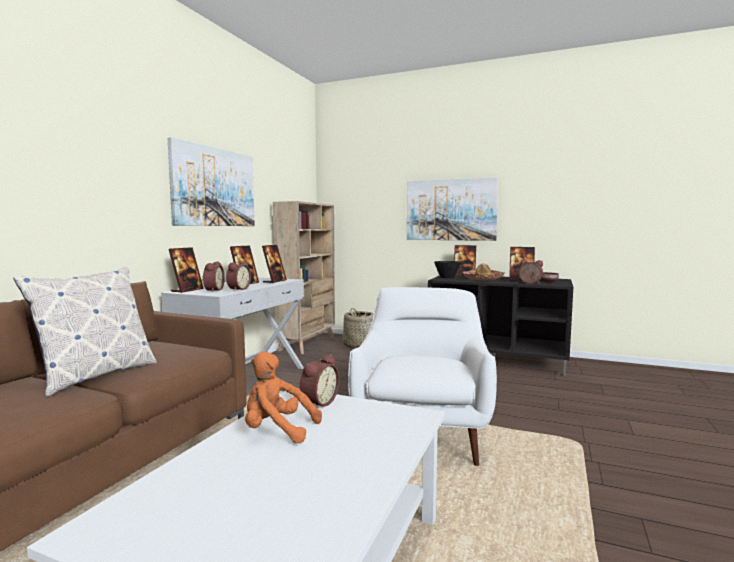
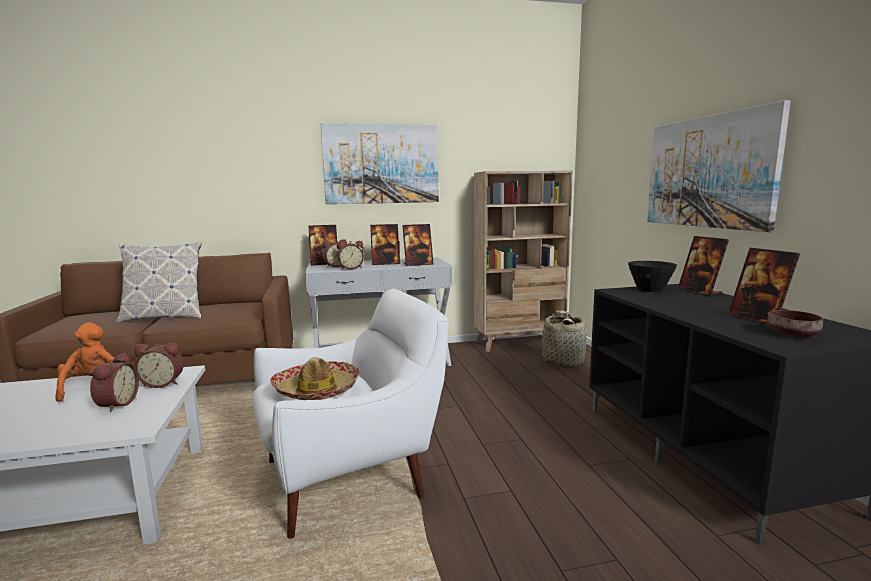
camera: 55 degrees right, 5 degrees up
(483, 279) = (690, 303): hat -> hat (317, 390)
(530, 283) = (731, 328): alarm clock -> alarm clock (116, 404)

